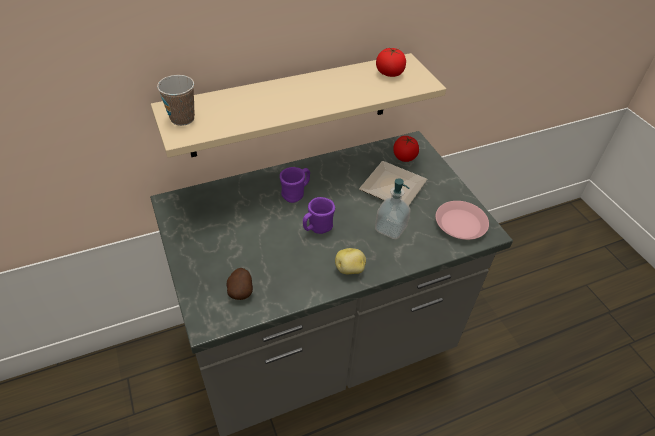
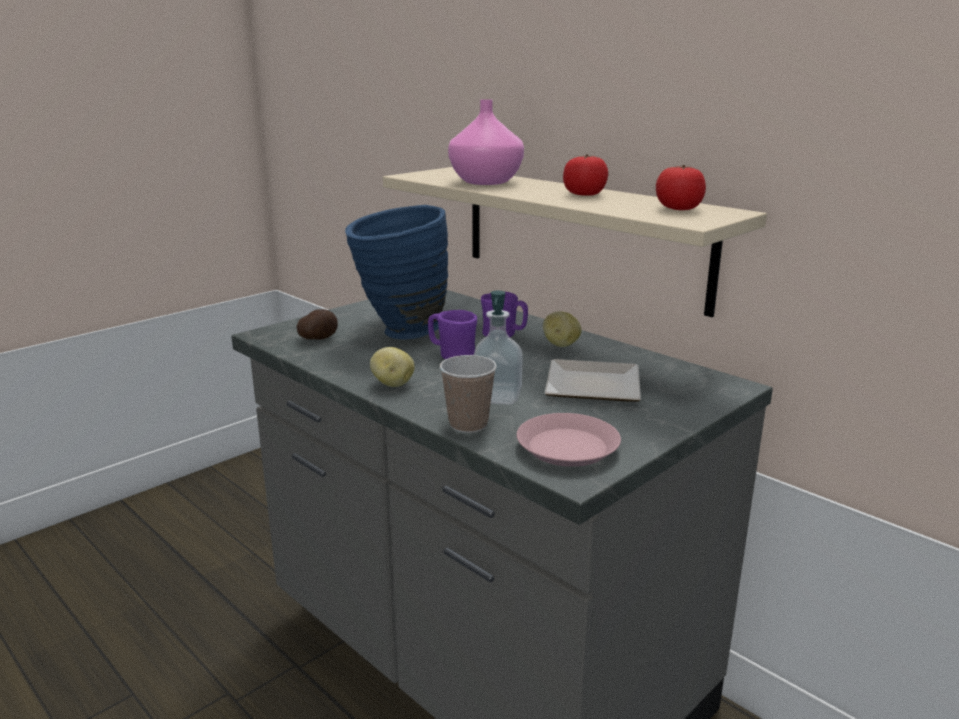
camera: 70 degrees right, 25 degrees down
(182, 119) = (438, 173): cup -> cup (468, 424)
(243, 108) = (485, 181): none -> pink vase
(259, 242) = (400, 333): none -> blue vase
(325, 176) = (560, 344): none -> potato
(404, 157) = (680, 384): tomato -> tomato (584, 194)

